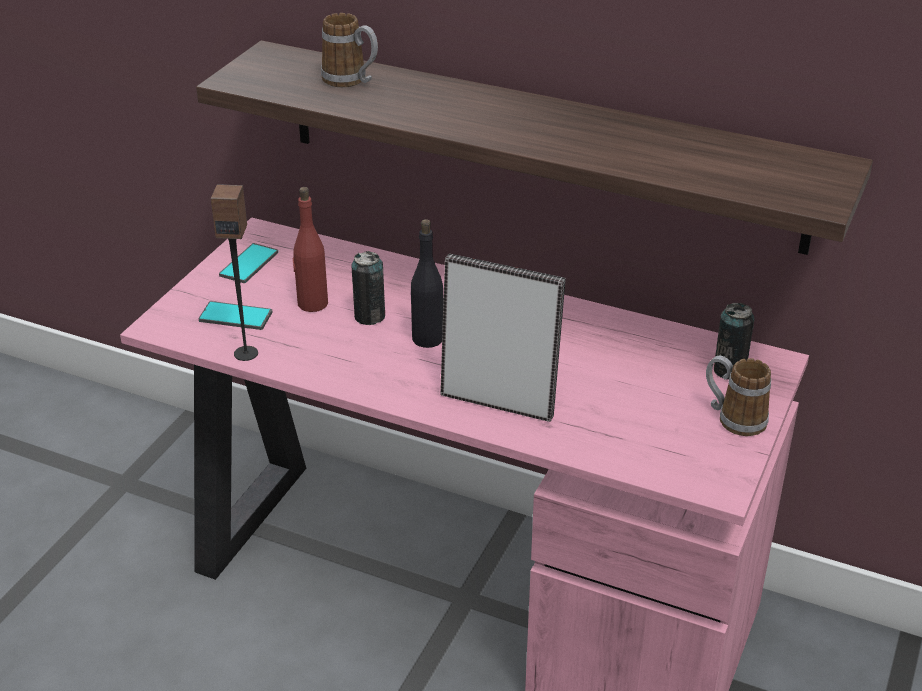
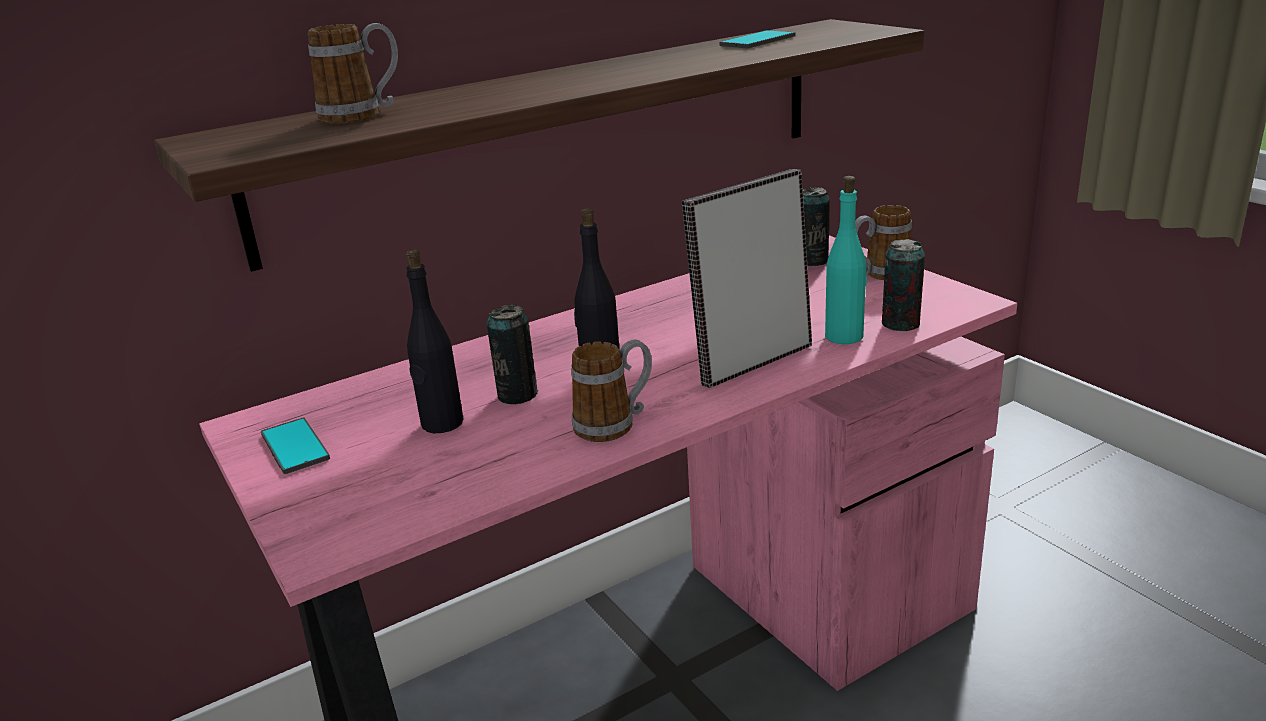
camera: 55 degrees left, 10 degrees down
(235, 316) = (390, 482): phone -> phone (757, 41)
(246, 353) = (478, 492): speaker -> none
(312, 303) = (441, 423): red bottle -> black bottle
(361, 372) = (614, 424): none -> mug
(583, 434) = (844, 336): none -> turquoise bottle
(633, 458) = (900, 324): none -> can

